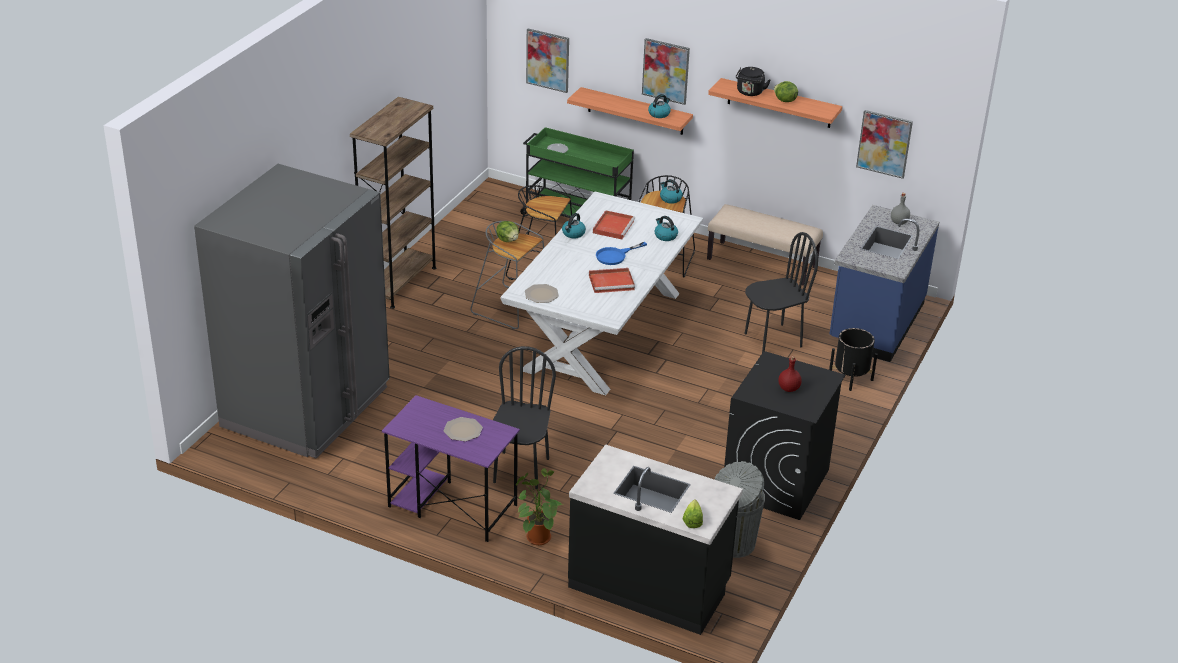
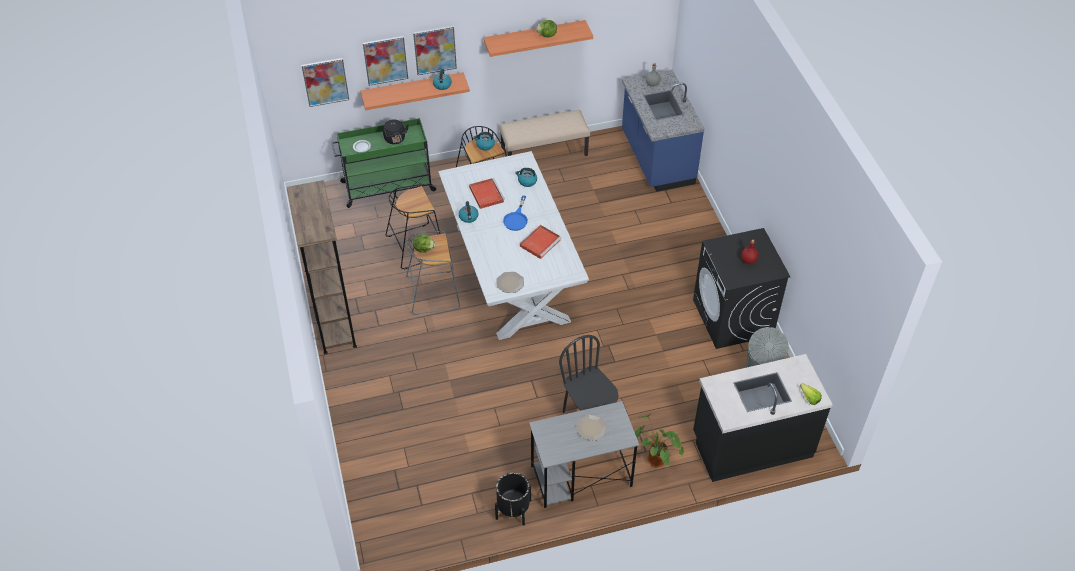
camera: 40 degrees left, 15 degrees up
(306, 407) = (398, 471): grey fridge -> none
(451, 505) = (580, 476): purple desk -> grey desk
(750, 93) = (518, 41): black kettle -> black kettle (395, 139)
(773, 339) = (616, 210): black chair -> none
(850, 377) = (687, 210): black planter -> black planter (513, 509)
(884, 143) = (620, 33): picture -> picture (385, 60)

